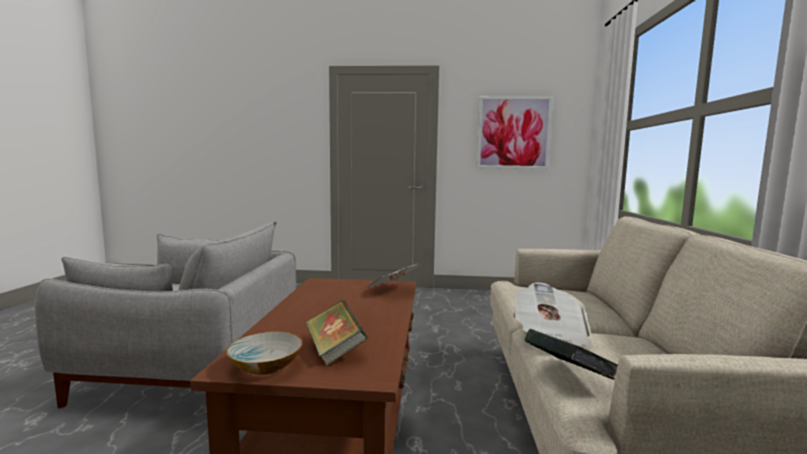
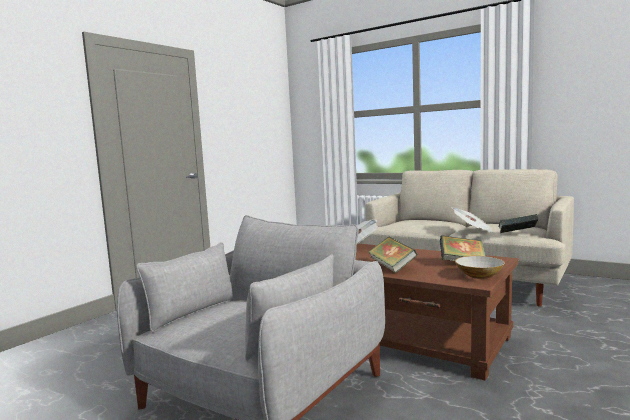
camera: 60 degrees left, 0 degrees up
(301, 316) = (392, 267): none -> book
(513, 133) = (250, 119): picture -> none

